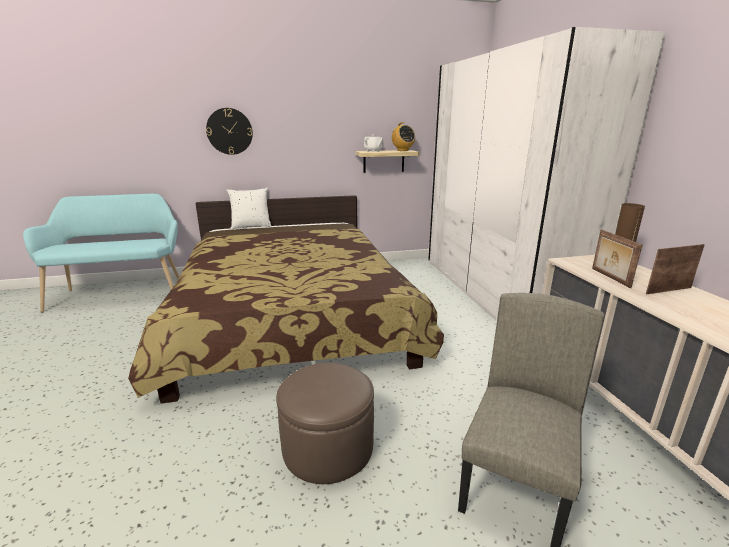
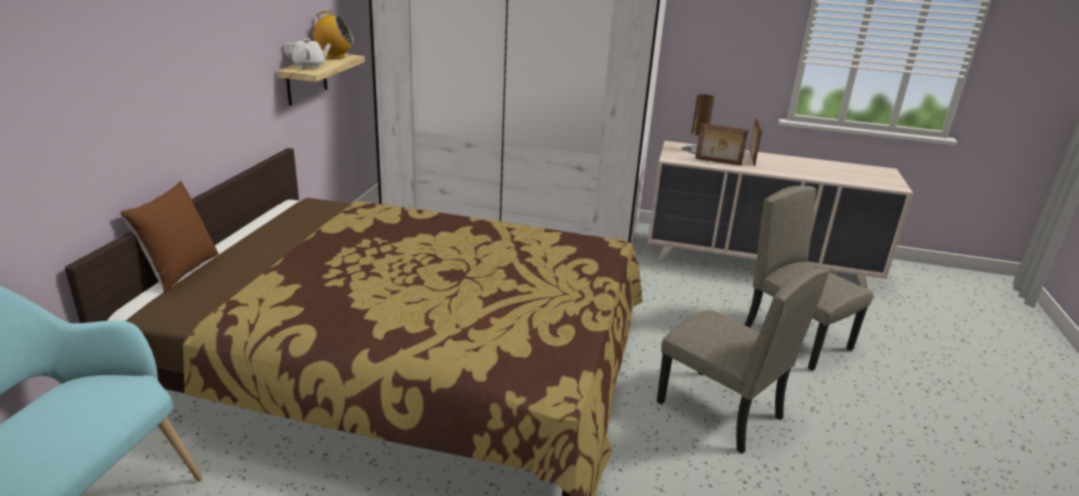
camera: 65 degrees left, 5 degrees up
(229, 131) = (101, 80): wall clock -> none
(251, 226) = (180, 270): white pillow -> brown pillow
(327, 447) = (719, 410): brown ottoman -> beige chair

